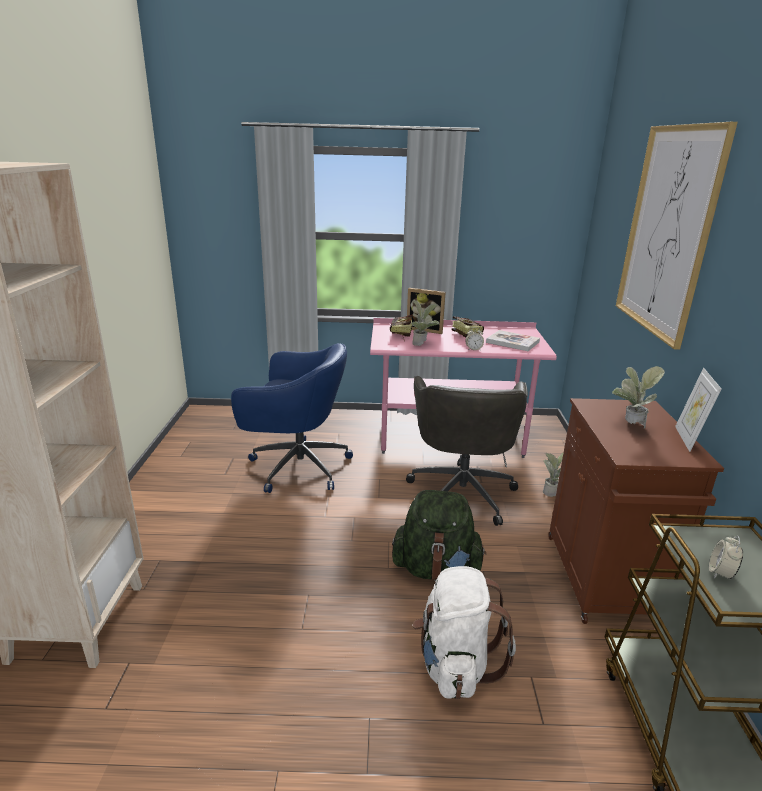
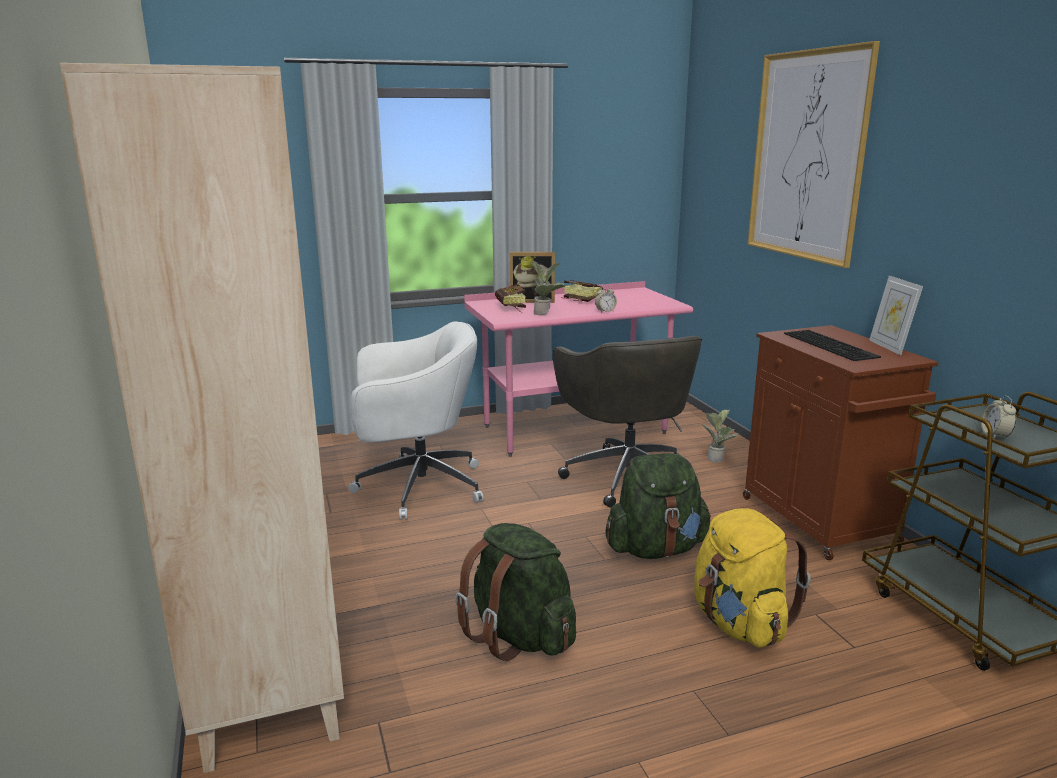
camera: 20 degrees left, 5 degrees down
(274, 620) = (519, 636): none -> green backpack
(297, 466) = (417, 487): blue office chair -> white office chair
(455, 664) = (739, 623): white backpack -> yellow backpack
(512, 342) = (637, 301): book -> none
(629, 426) = (832, 345): potted plant -> keyboard

